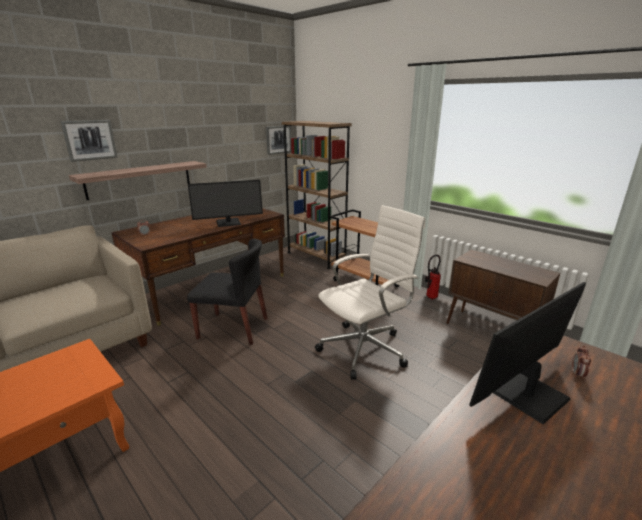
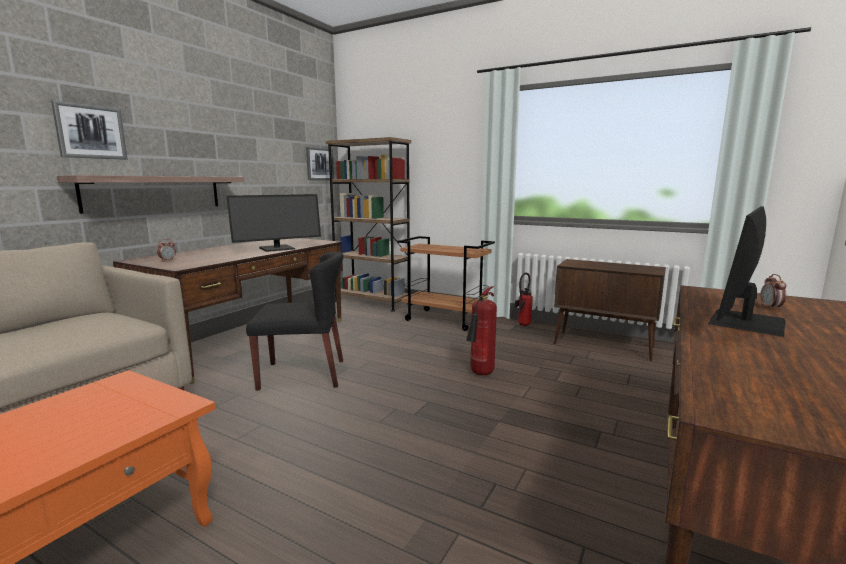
camera: 15 degrees left, 10 degrees down
(365, 348) = (480, 374): white office chair -> fire extinguisher

